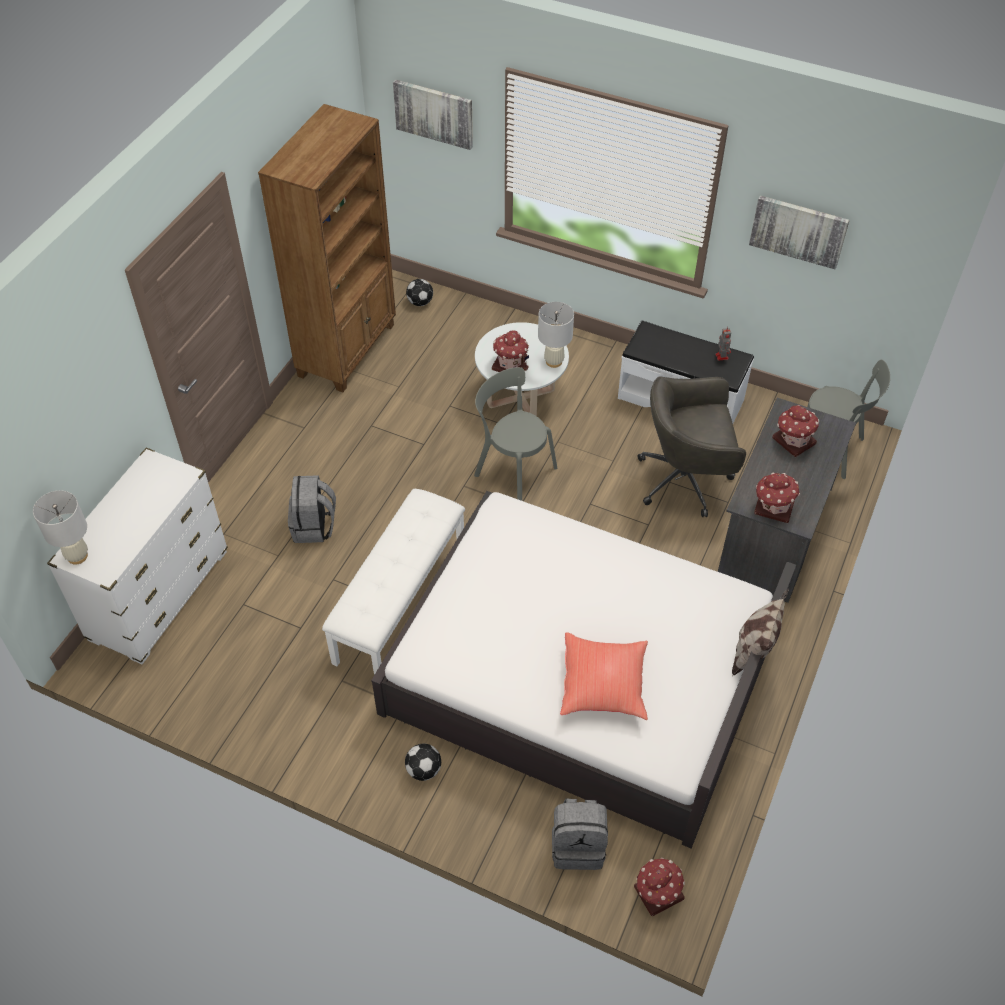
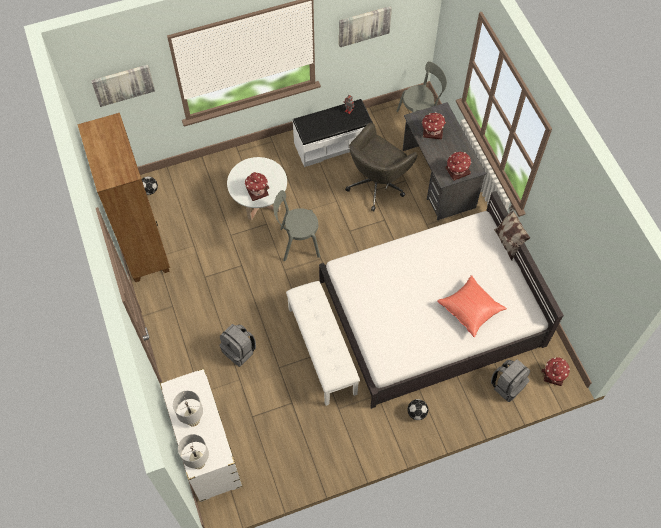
camera: 45 degrees left, 10 degrees up
(553, 361) = (276, 173): white table lamp -> white table lamp (193, 420)

